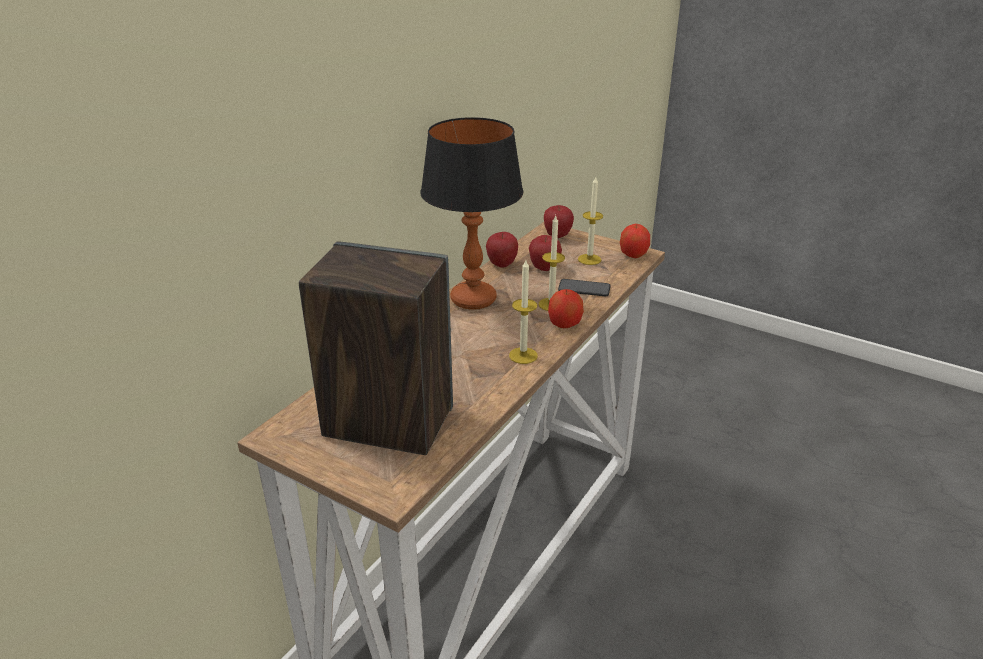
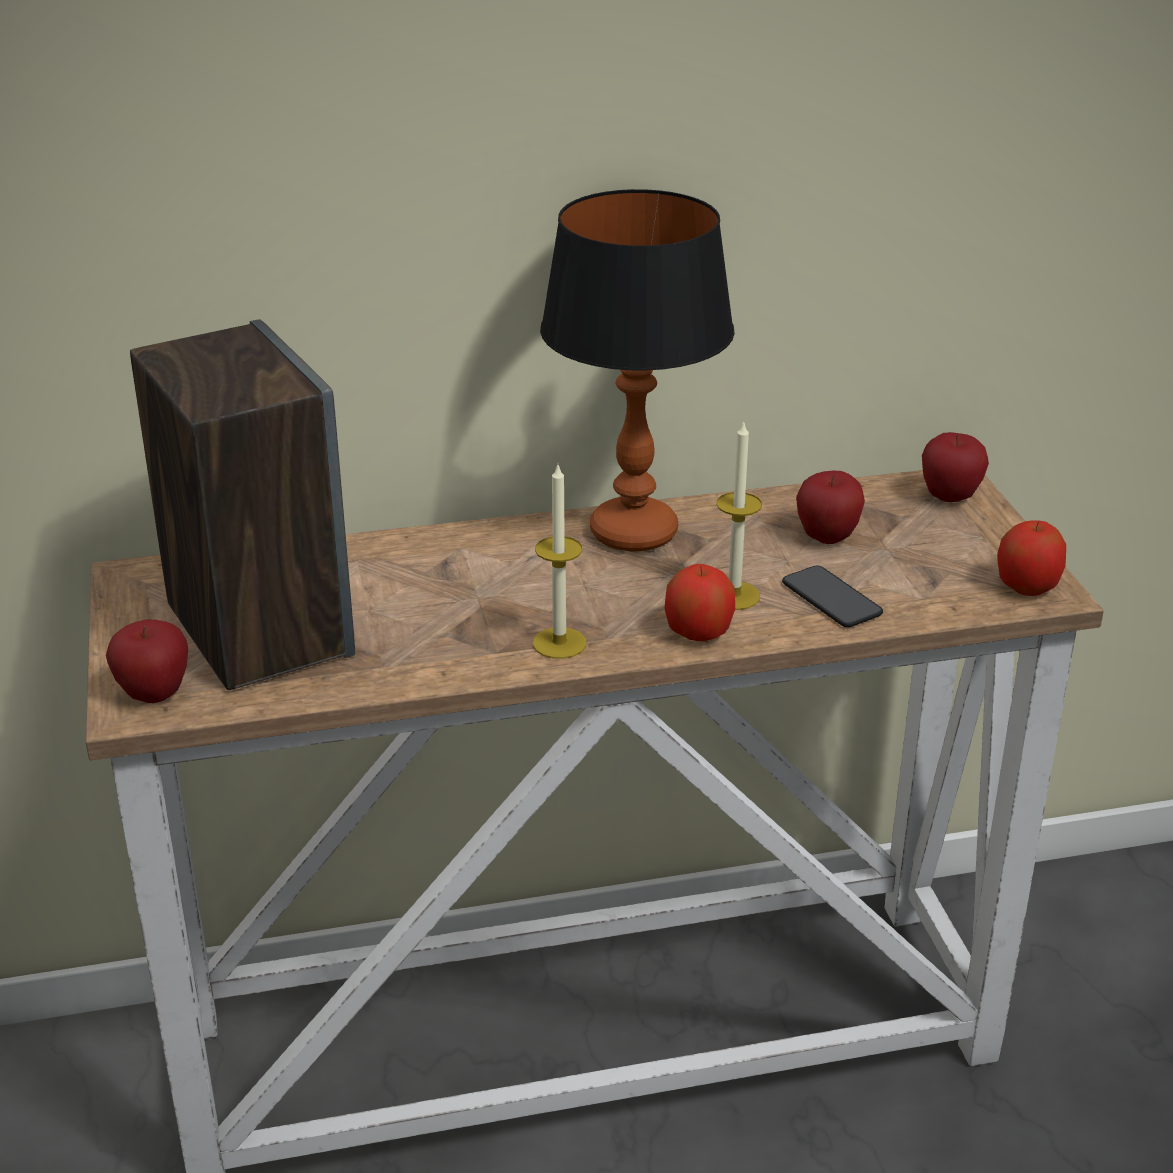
camera: 45 degrees right, 0 degrees up
(502, 265) = (770, 502): apple -> apple (154, 695)
(589, 259) = (932, 558): candle -> none

